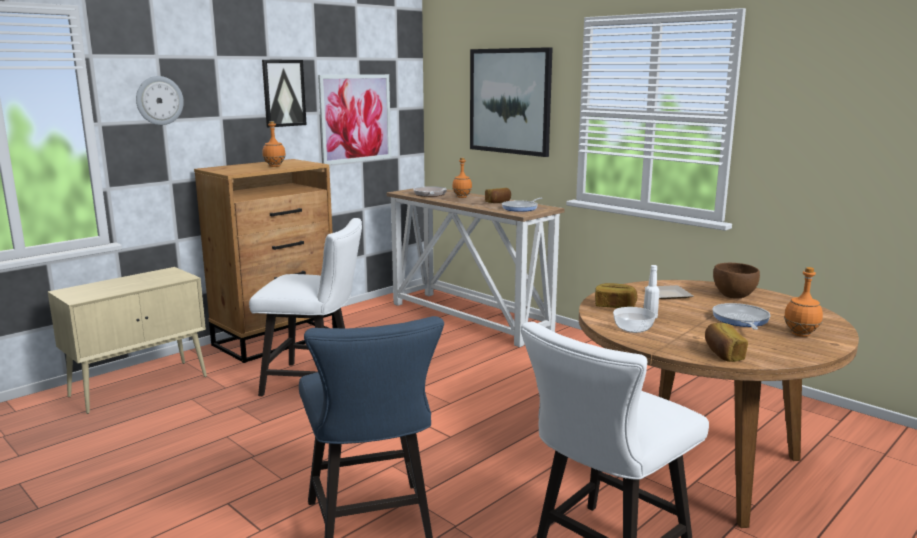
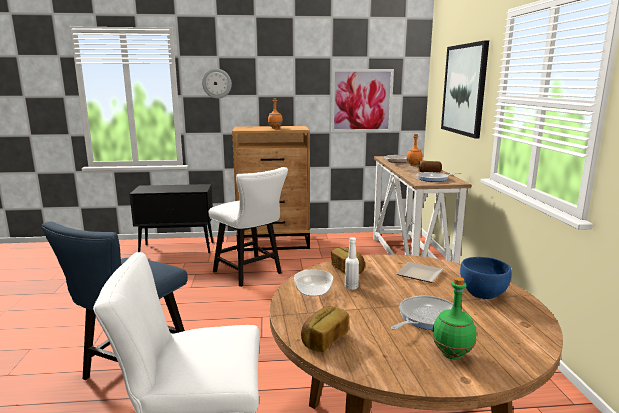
camera: 40 degrees right, 0 degrees up
(140, 386) = (178, 249): beige cabinet -> black cabinet
(283, 93) = (303, 81): picture -> none
(734, 296) = (482, 294): brown bowl -> blue bowl
(800, 334) = (451, 354): orange bottle -> green bottle

